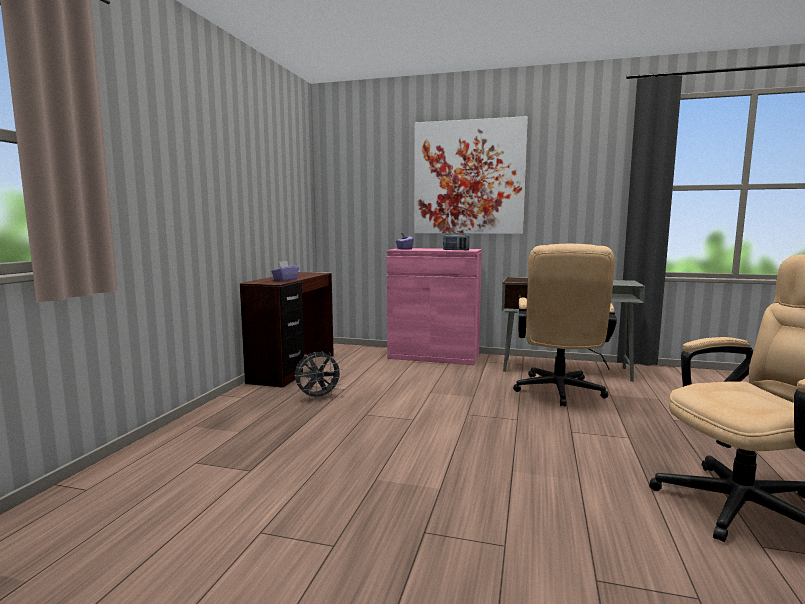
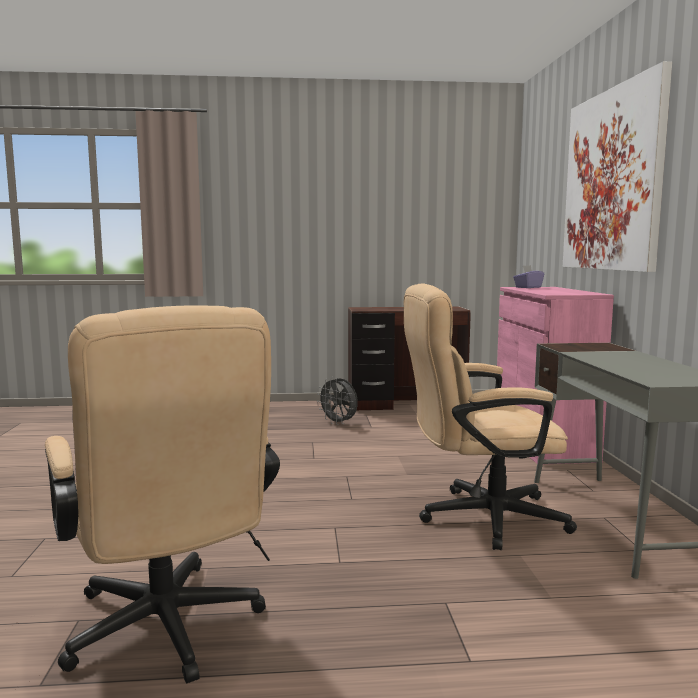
camera: 70 degrees right, 0 degrees up
(285, 280) = (384, 309): purple tissue box -> none
(456, 250) = (543, 292): radio -> none

